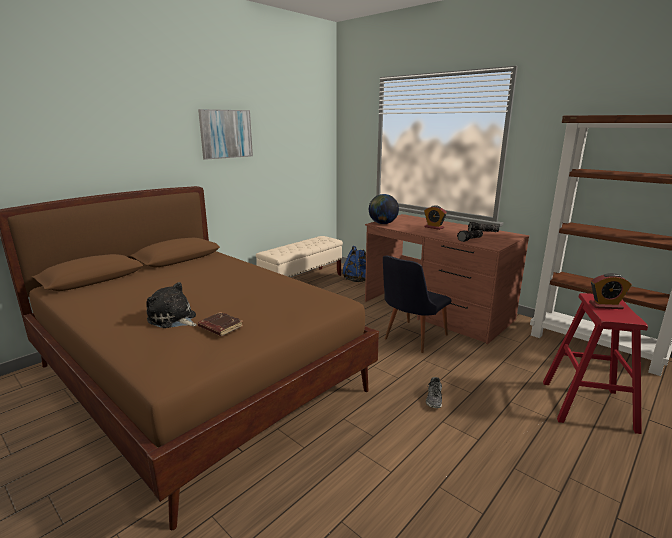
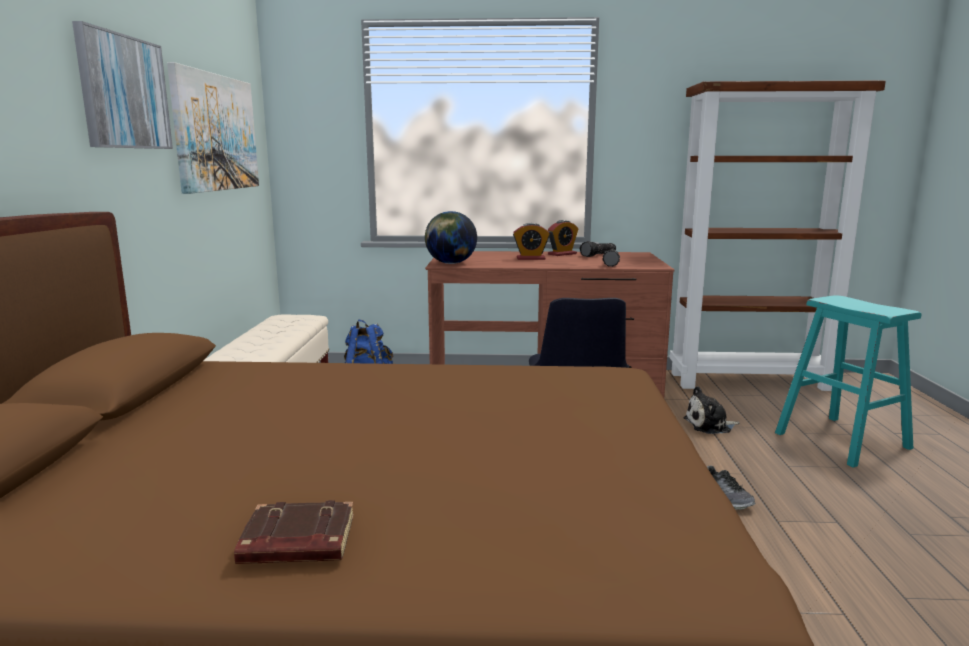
camera: 40 degrees left, 5 degrees down
(173, 319) = (444, 488): plush toy -> plush toy (710, 425)
(220, 327) = (572, 464): brown book -> brown book (296, 542)
(290, 144) = (216, 133): none -> picture
(587, 406) = (842, 440): red stool -> turquoise stool
(605, 306) = (856, 304): alarm clock -> alarm clock (562, 254)

